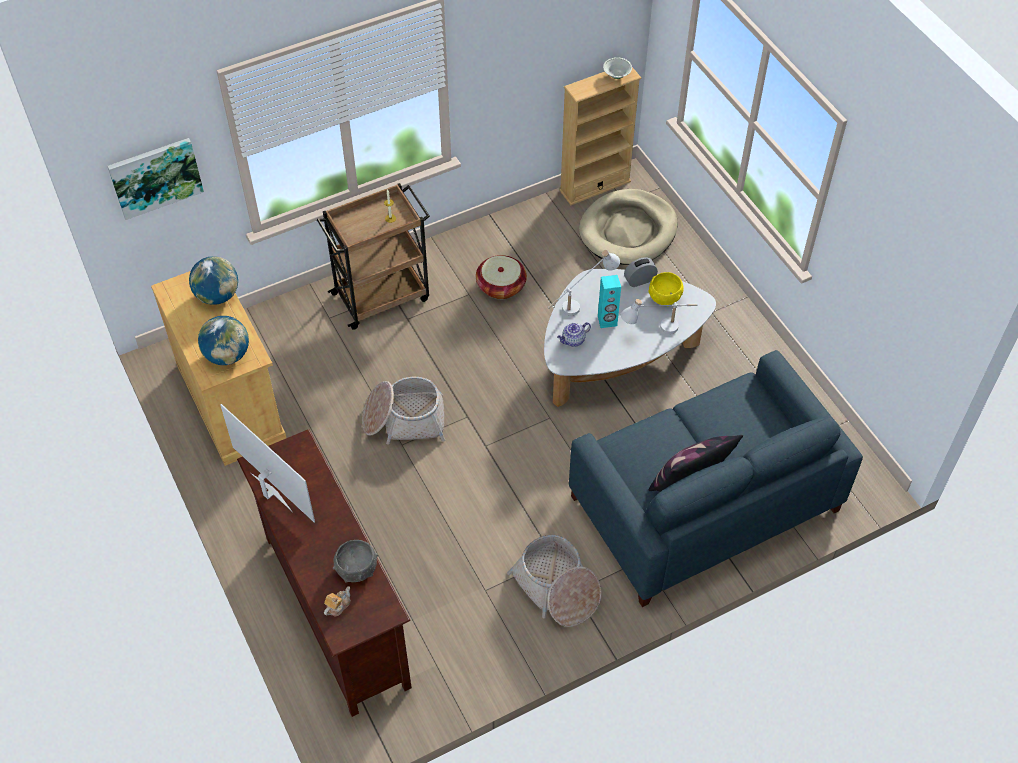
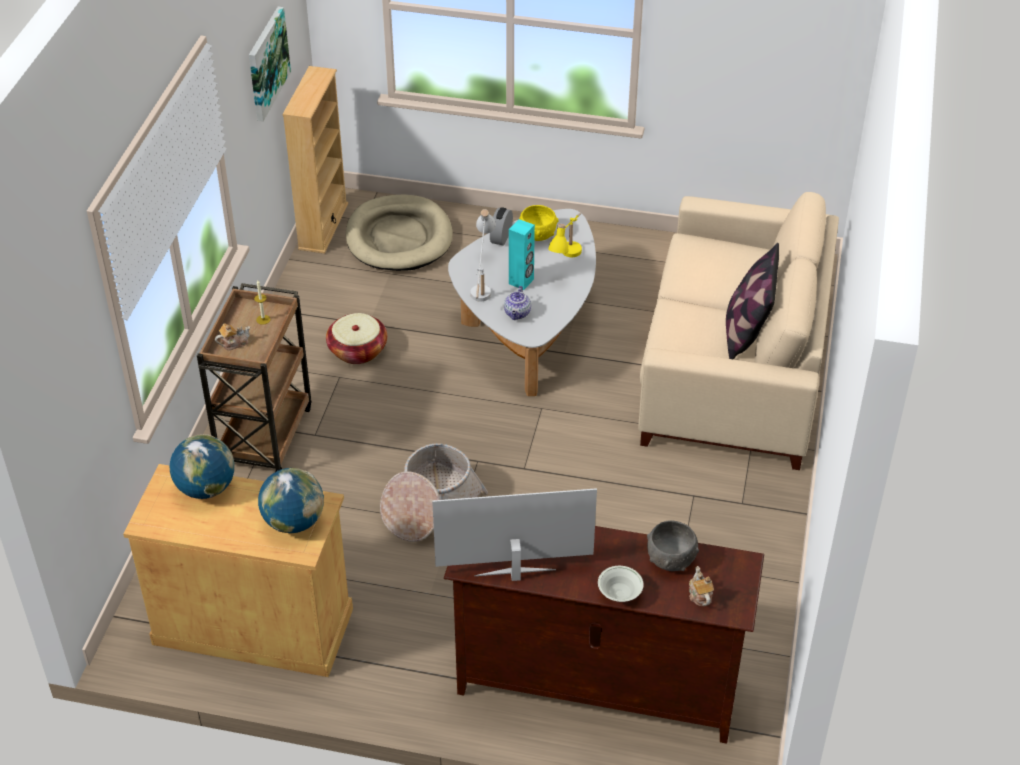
camera: 50 degrees left, 10 degrees down
(155, 177) = (70, 390): picture -> picture (266, 63)
(356, 220) = (234, 343): none -> teapot
(556, 588) = (727, 513): basket -> none
(616, 75) = (315, 79): white bowl -> white bowl (619, 594)
(657, 331) = (567, 260): white table lamp -> yellow table lamp
(703, 502) = (732, 369): blue sofa -> beige sofa

